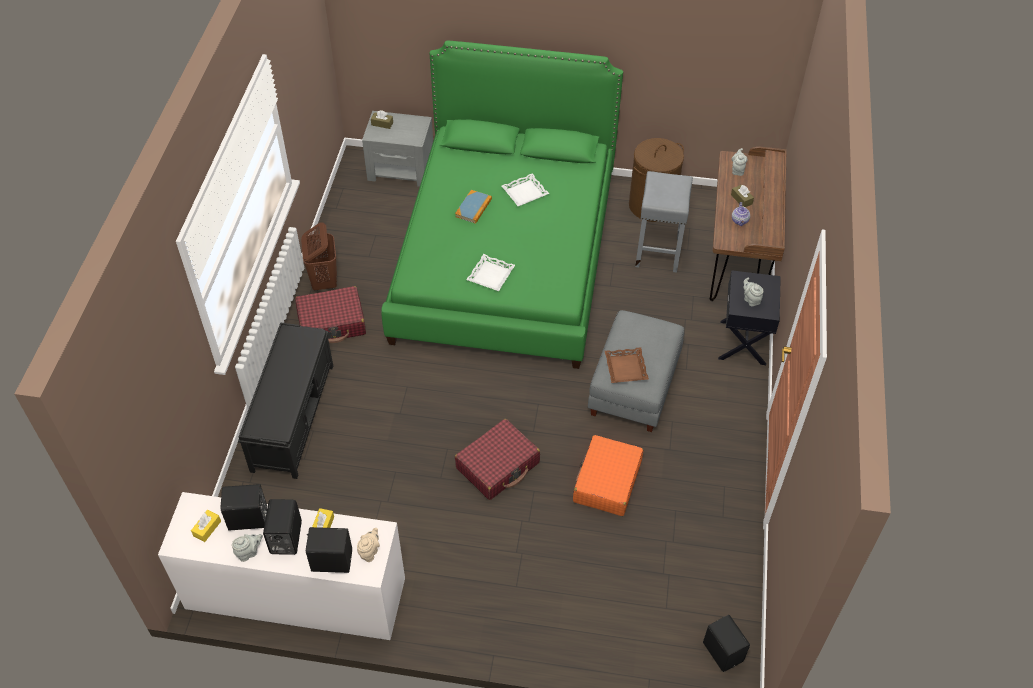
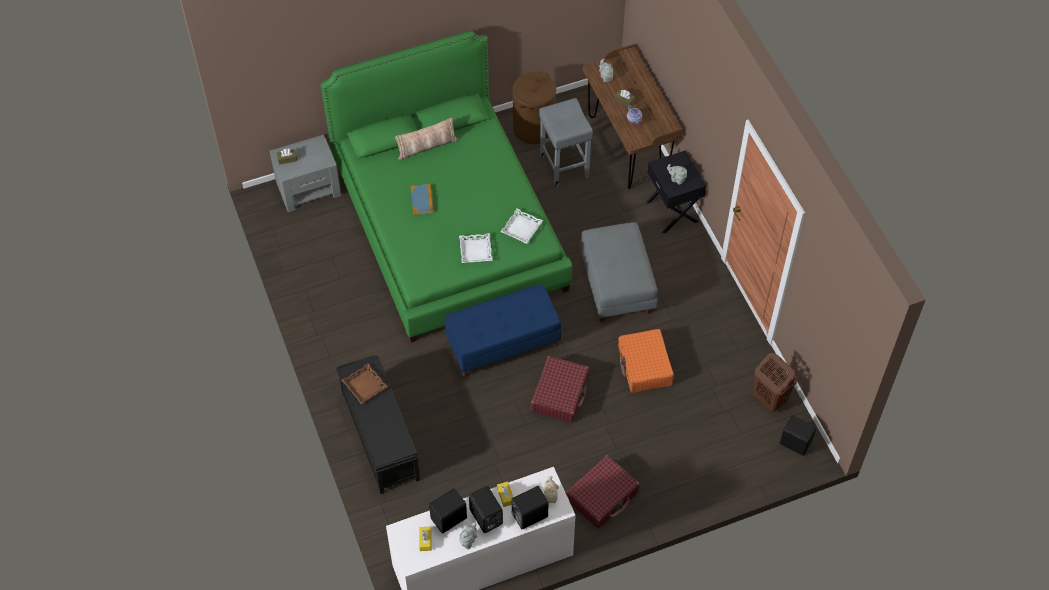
camera: 30 degrees left, 5 degrees up
(324, 281) = (319, 316): brown laundry basket -> brown laundry basket (769, 399)
(332, 323) = (353, 347): red suitcase -> red suitcase (602, 496)
(476, 388) = (503, 344): none -> blue bench
(515, 163) = (426, 146): none -> pillow
(525, 192) = (452, 168): white tray -> white tray (521, 228)
(625, 368) = (618, 275): brown tray -> brown tray (364, 386)

